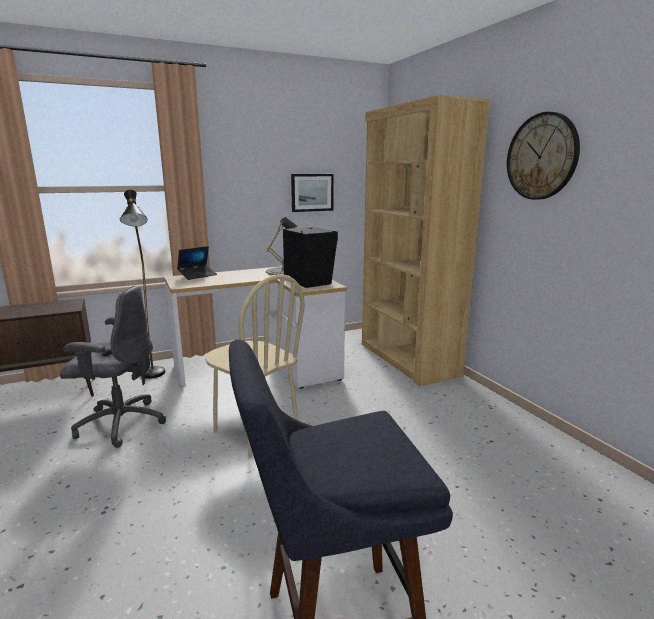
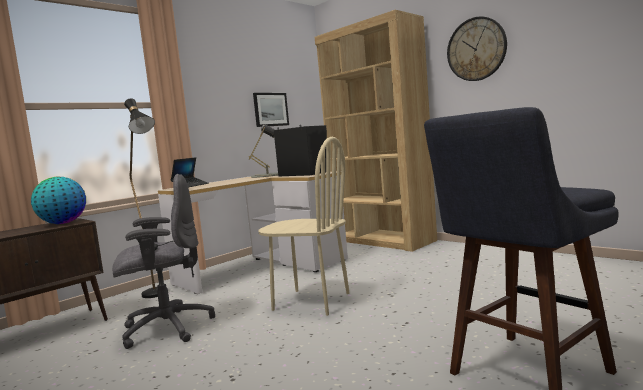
camera: 20 degrees left, 10 degrees down
(59, 306) = (63, 223): none -> globe

